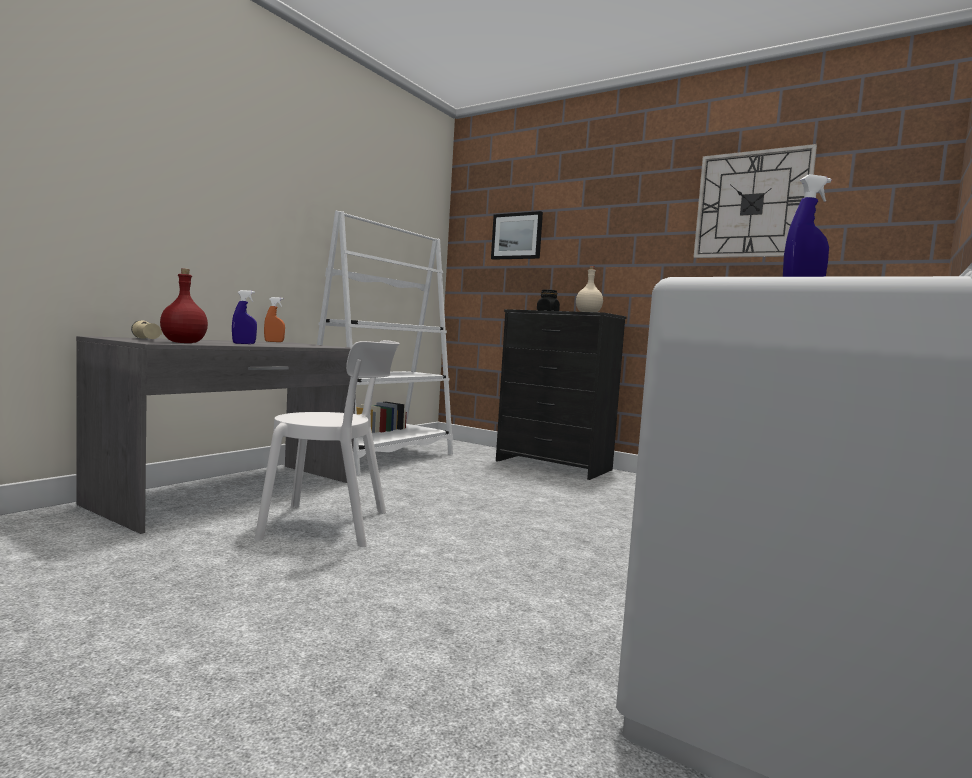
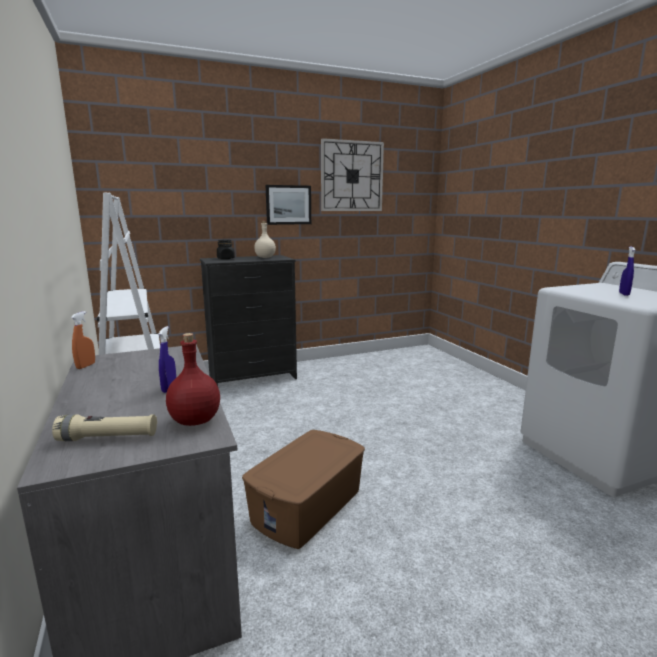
camera: 55 degrees left, 10 degrees up
(333, 525) = (308, 506): white chair -> brown storage box
(517, 236) = (168, 187): picture -> picture (288, 205)

